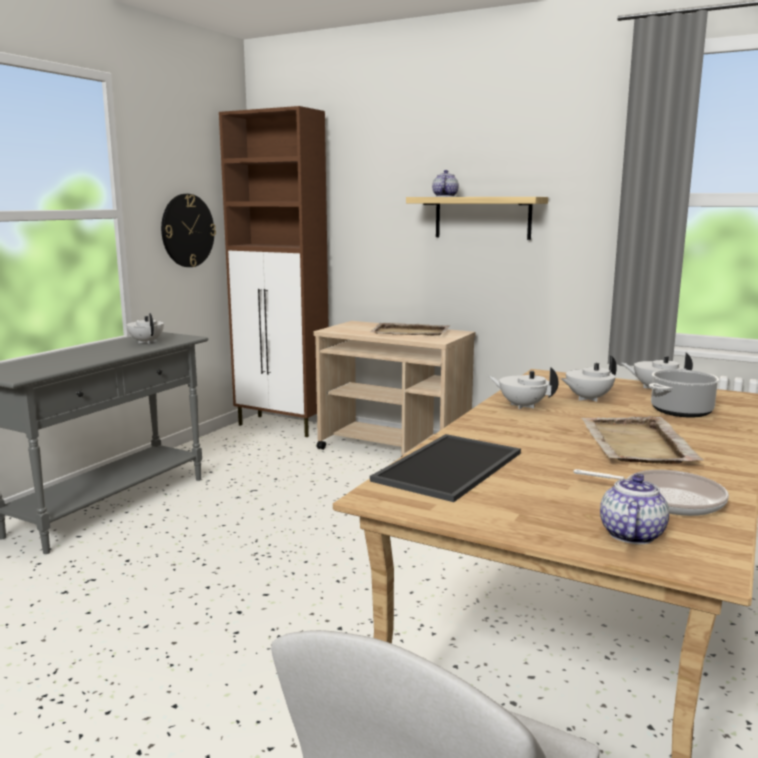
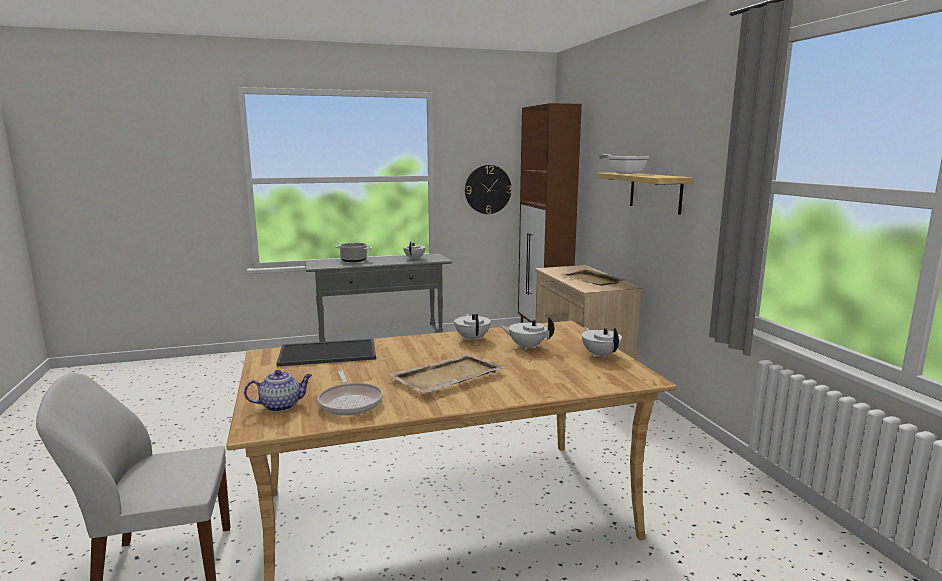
camera: 45 degrees right, 0 degrees up
(444, 196) = (624, 173): teapot -> frying pan
(681, 411) = (553, 372): cooking pot -> cooking pot (353, 260)

